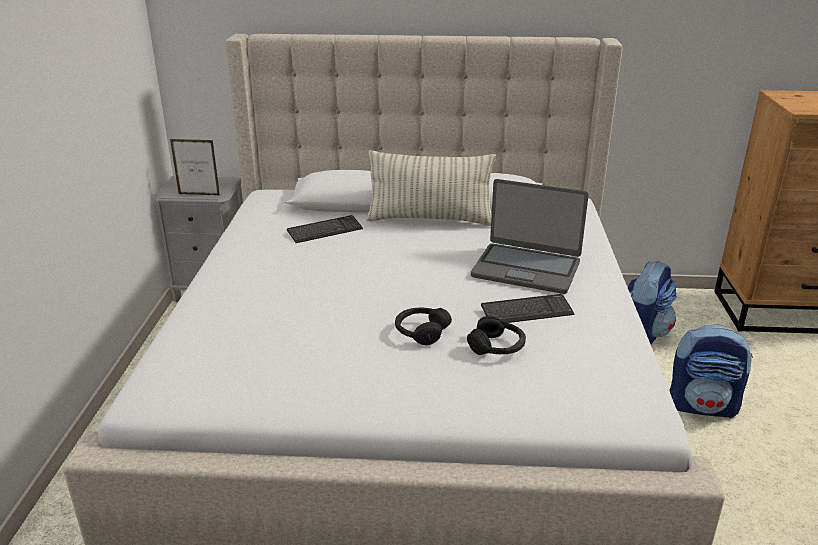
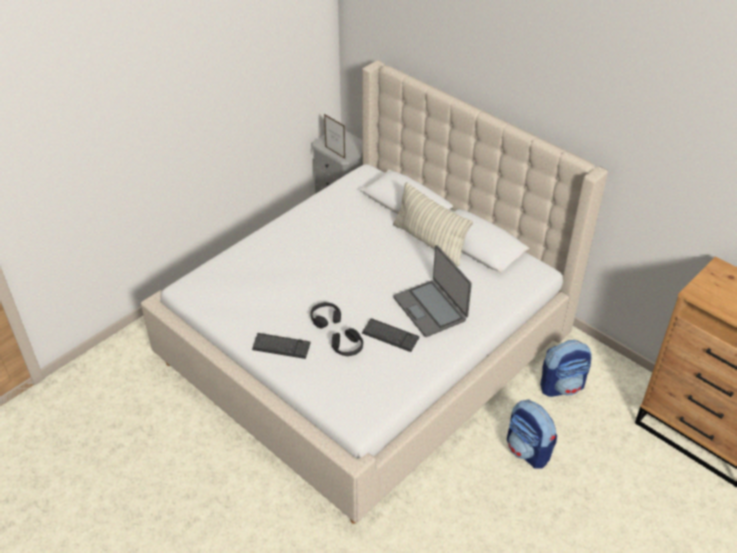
camera: 40 degrees right, 15 degrees up
(325, 231) = (362, 221): keyboard -> keyboard (281, 347)

